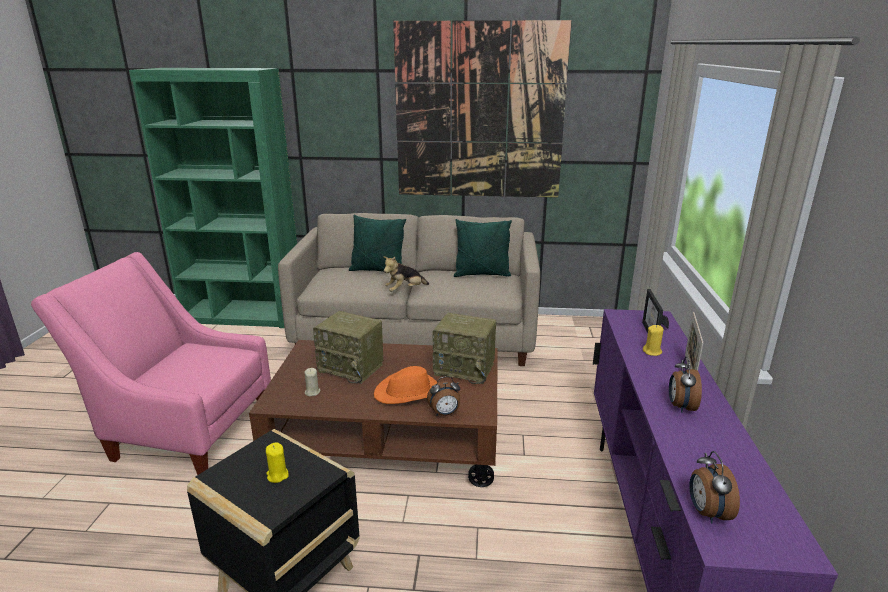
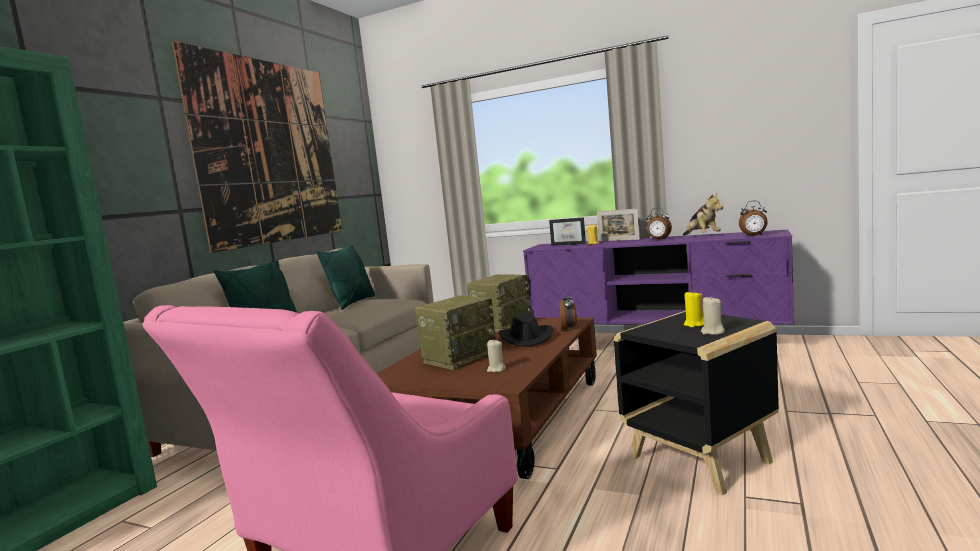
camera: 70 degrees left, 15 degrees down
(240, 487) = (712, 332): none -> beige candle
(405, 290) = (344, 323): plush toy -> plush toy (702, 236)
(408, 392) = (526, 338): orange hat -> black hat

